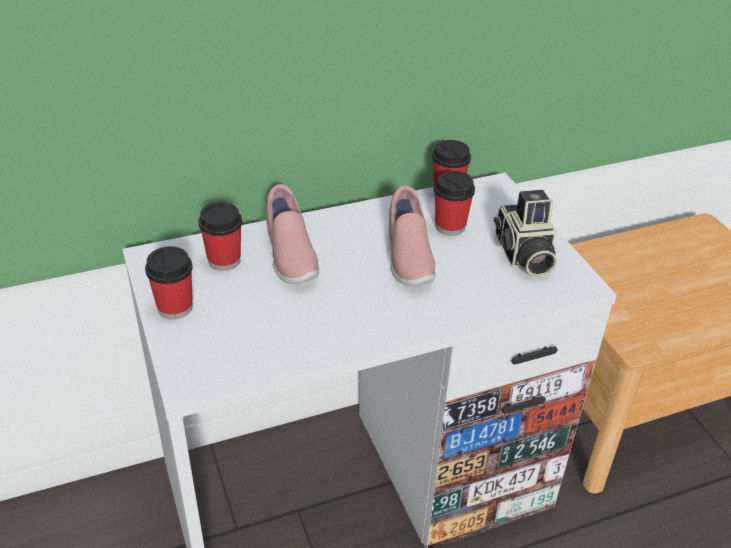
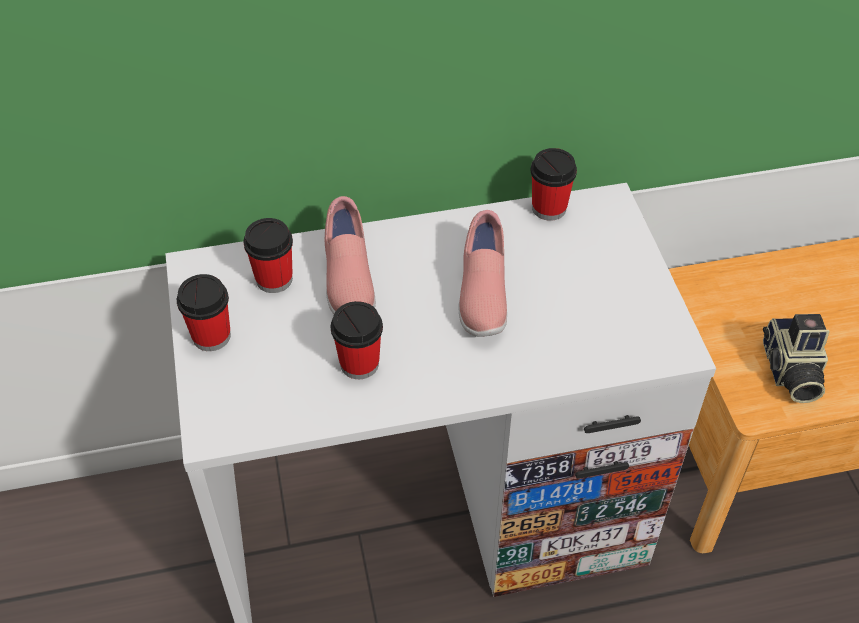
camera: 10 degrees right, 10 degrees up
(450, 226) = (541, 255): cup -> cup (359, 364)
(523, 255) = (618, 303): camera -> camera (789, 372)

